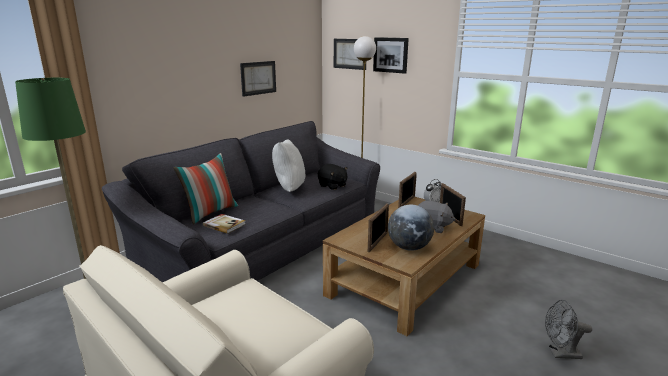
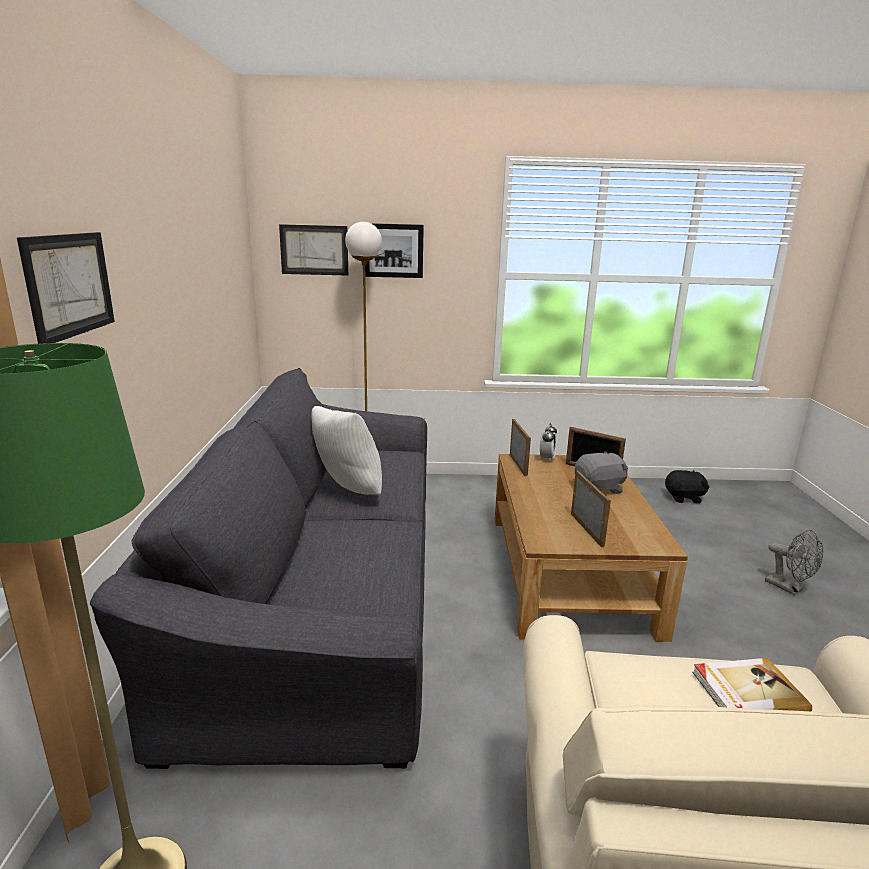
camera: 40 degrees left, 0 degrees up
(210, 213) = (298, 575): pillow -> none
(224, 225) = (365, 586): book -> book (747, 691)
(258, 78) = (205, 301): picture -> picture (69, 285)
(332, 186) = (396, 467): black plush toy -> black plush toy (684, 498)
(409, 247) = (627, 523): globe -> none
(560, 353) = (789, 588): grey fan -> grey fan turned 90 degrees counterclockwise

